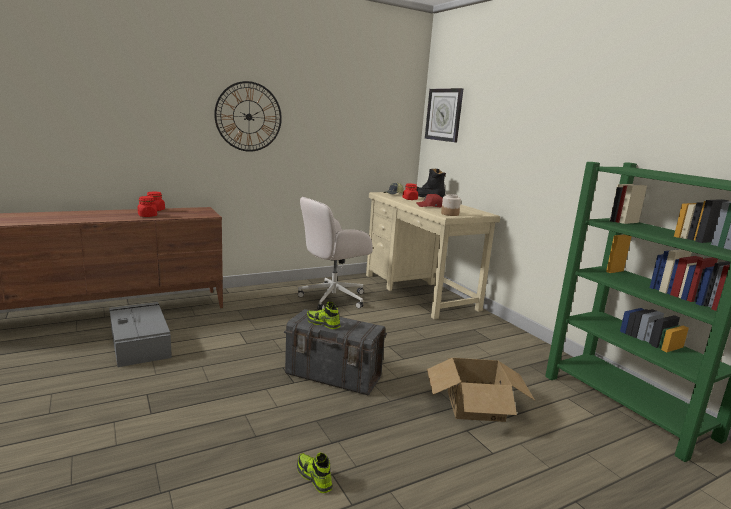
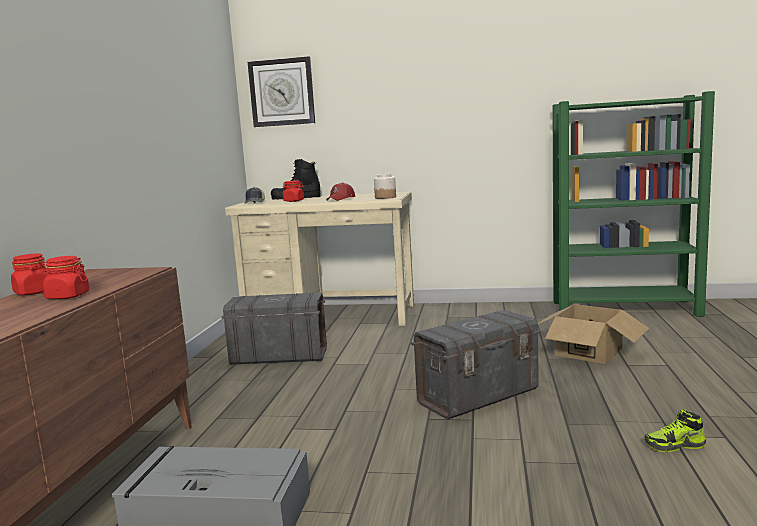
camera: 50 degrees left, 5 degrees down
(249, 117) = (101, 101): wall clock -> none
(323, 323) = (470, 329): shoe -> none
(333, 298) = (279, 356): white office chair -> grey storage box

